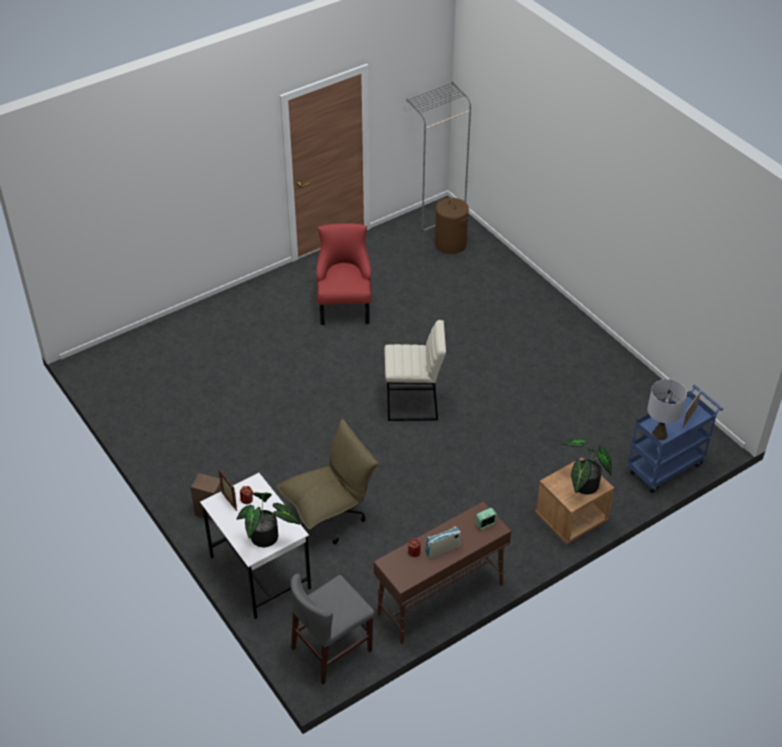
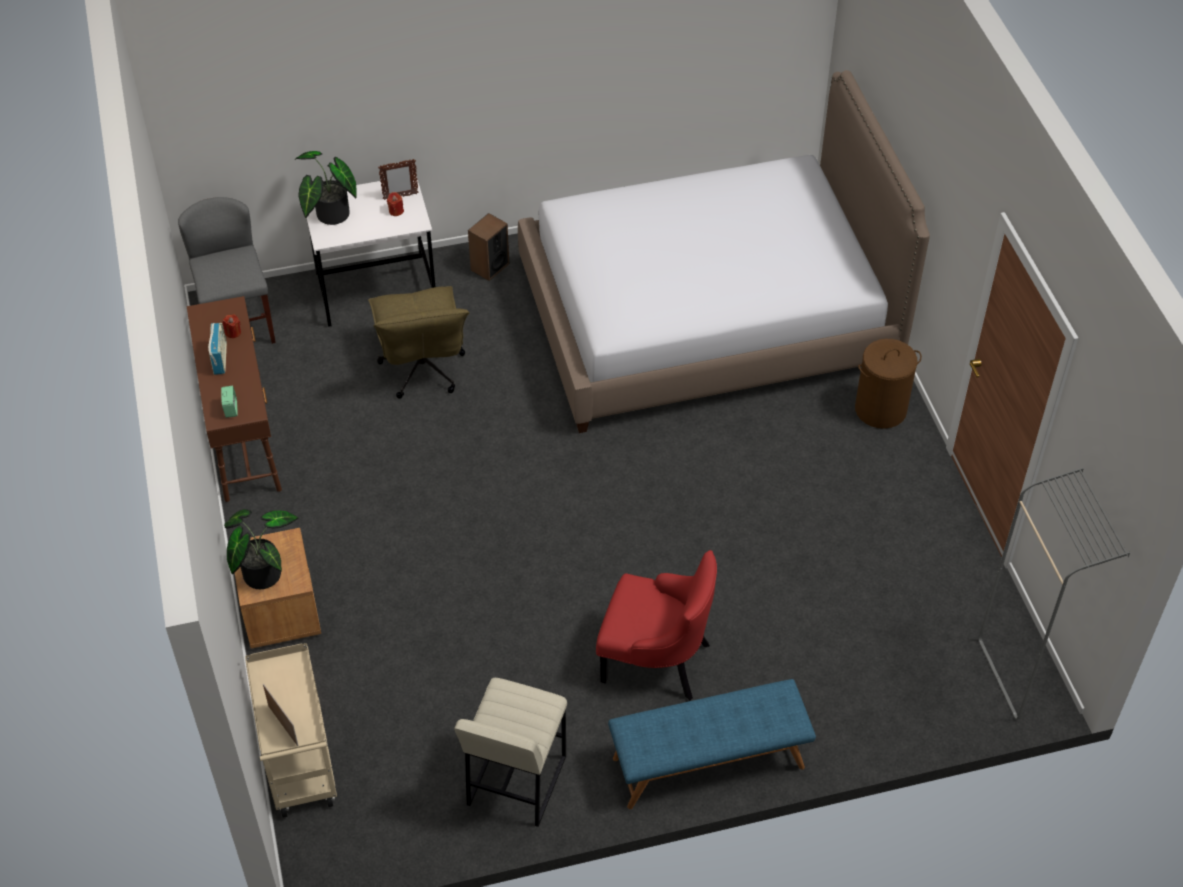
camera: 110 degrees right, 5 degrees up
(222, 381) = (708, 318): none -> bed
(345, 308) = (812, 483): red chair -> red chair (654, 660)
(414, 404) = (574, 506): beige chair -> beige chair (516, 782)
(450, 244) = (930, 669): brown laundry basket -> brown laundry basket (880, 409)
(555, 309) = (708, 763): none -> blue bench
(659, 434) = (275, 672): grey table lamp -> none
(666, 469) = (301, 768): blue cart -> beige cart

